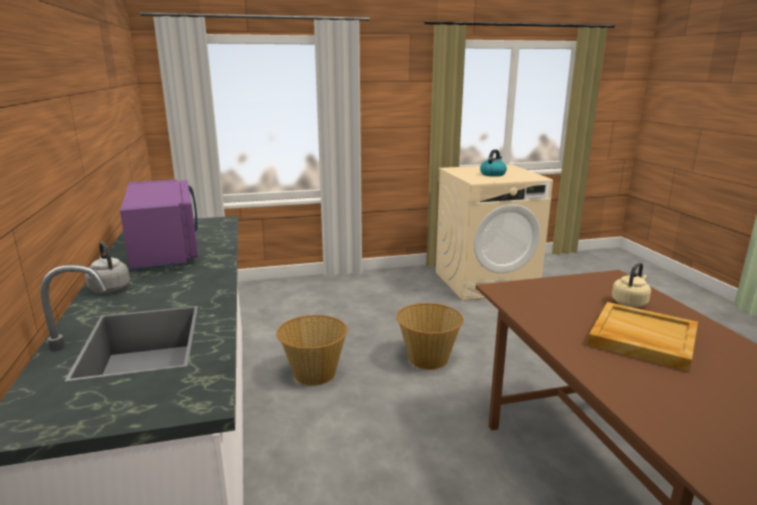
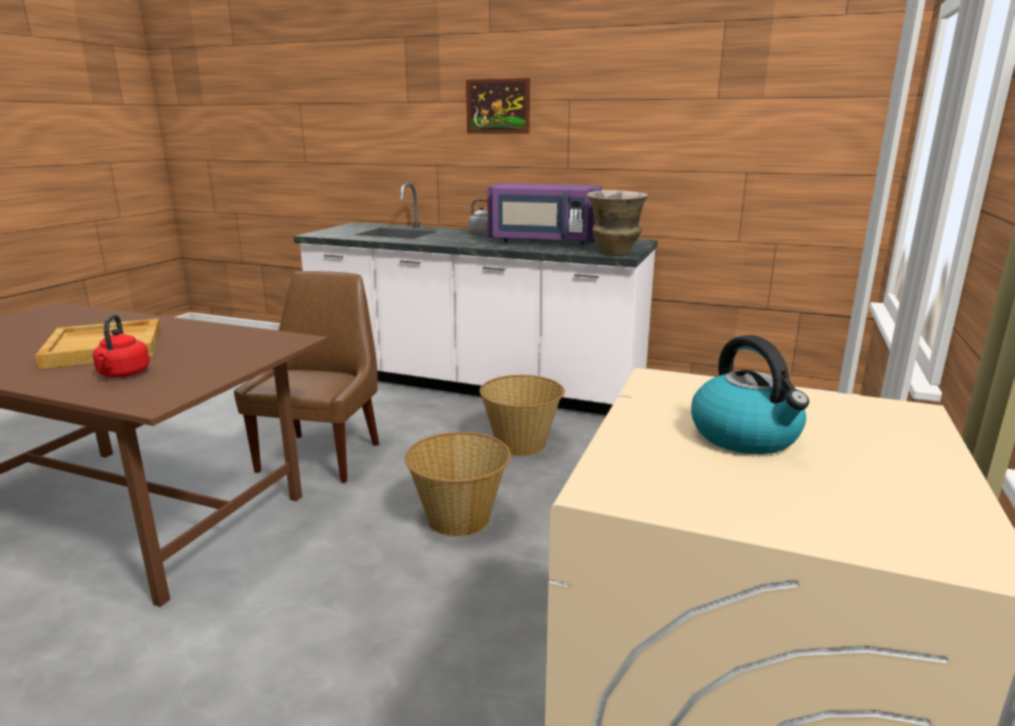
camera: 125 degrees right, 0 degrees up
(41, 109) = (498, 106): none -> picture
(214, 222) = (615, 252): none -> vase
(434, 457) = (322, 455): none -> brown chair
(630, 302) = (123, 374): beige kettle -> red kettle

